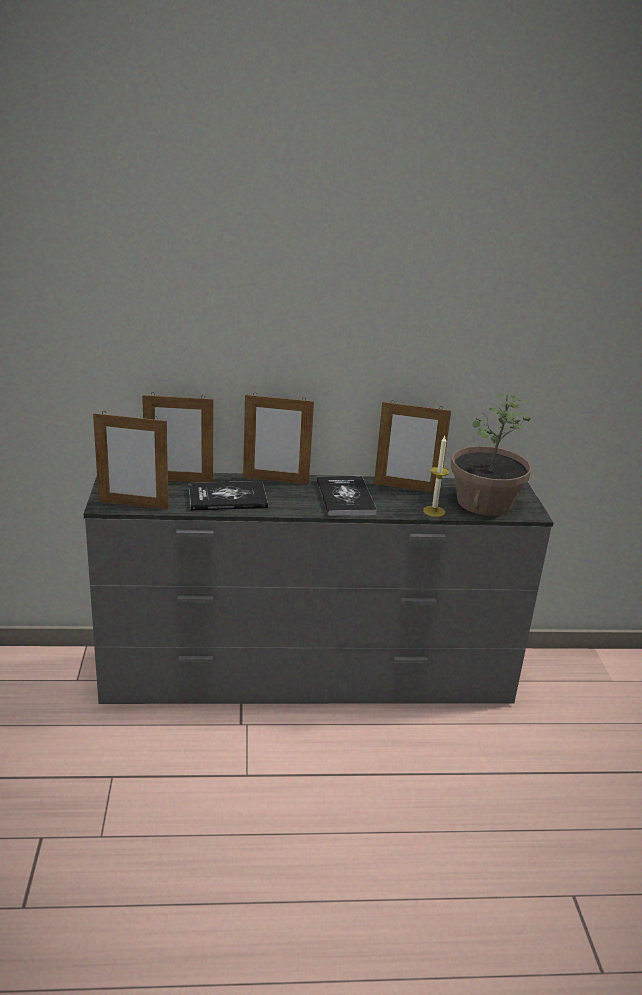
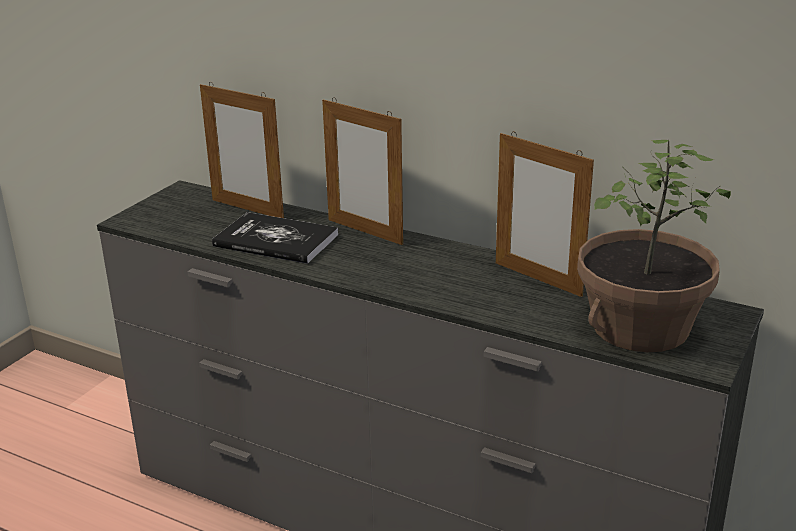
camera: 35 degrees right, 0 degrees up
(133, 505) = (159, 226): picture frame -> none
(345, 497) = (429, 272): book -> none
(434, 511) = (538, 321): candle -> none

